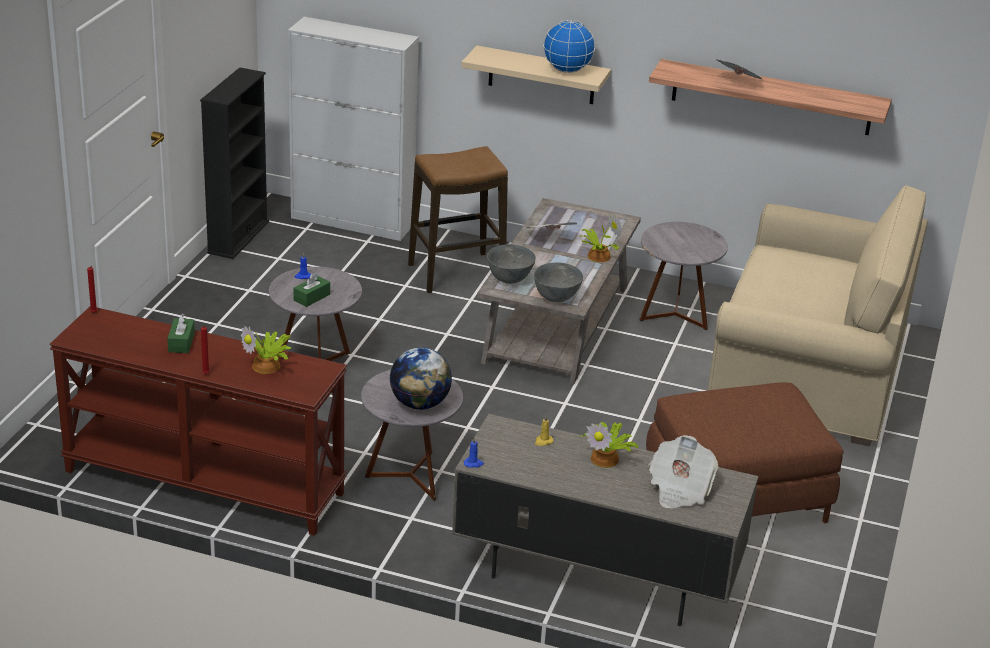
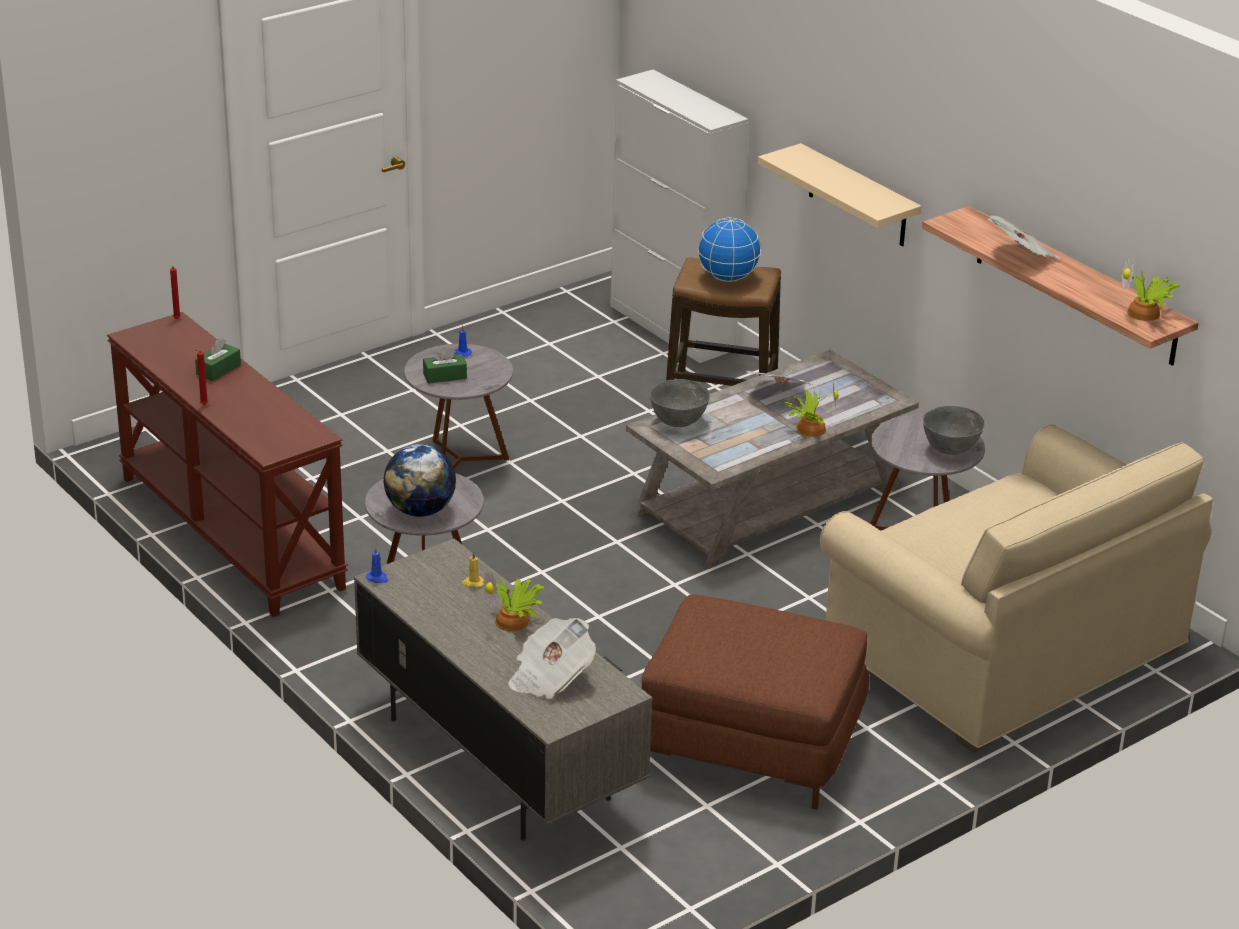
camera: 35 degrees right, 0 degrees up
(238, 237) = (533, 310): black bookcase -> none
(268, 366) = (267, 416): potted plant -> potted plant (1145, 314)
(556, 298) = (704, 456): grey bowl -> grey bowl (950, 449)
(567, 70) = (865, 195): globe -> globe (728, 278)

